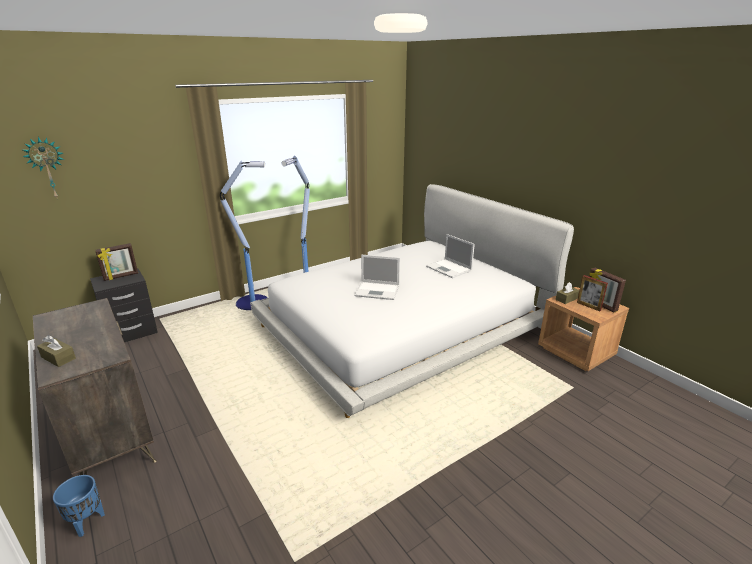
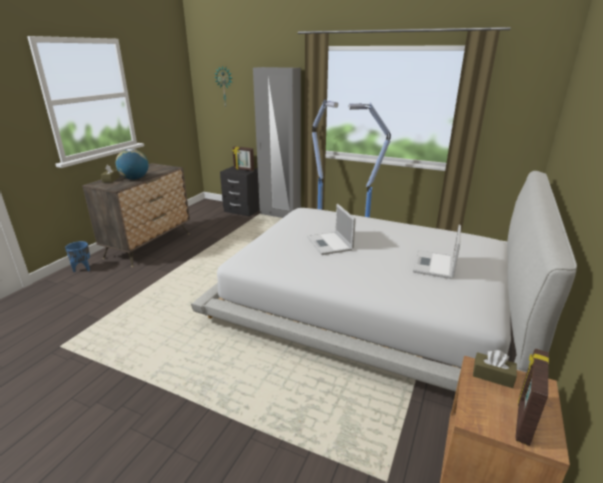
camera: 60 degrees right, 0 degrees up
(94, 338) = (135, 179): none -> globe
(188, 313) = (280, 215): none -> grey wardrobe
(588, 306) = (500, 405): picture frame -> none

